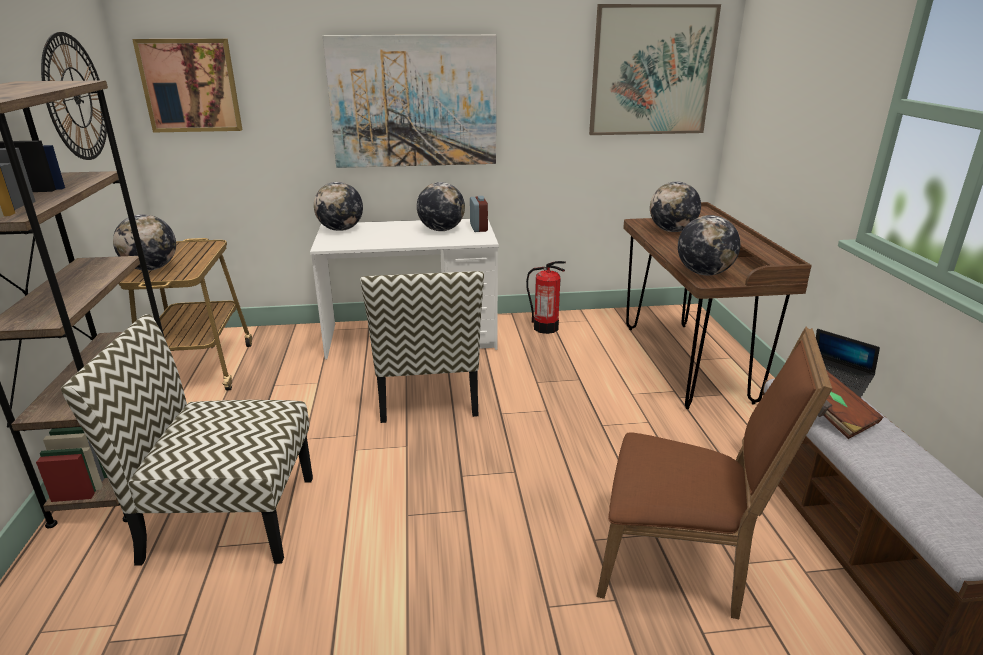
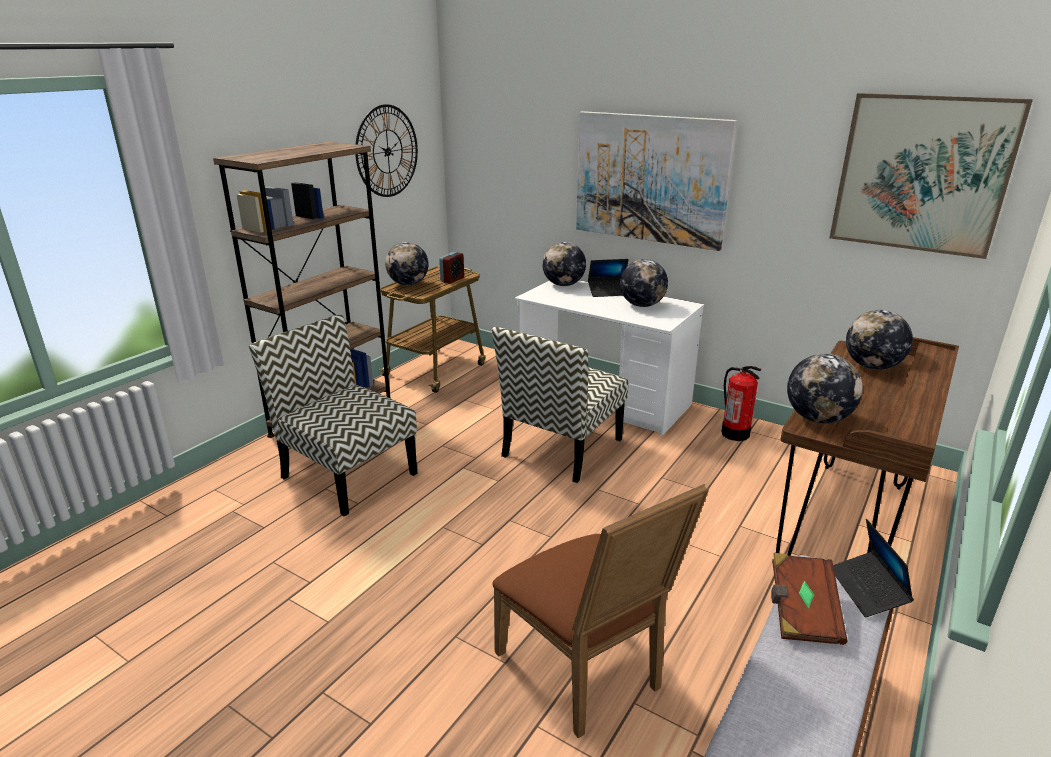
camera: 40 degrees right, 0 degrees up
(190, 86) = (483, 146): picture -> none
(394, 226) = (608, 292): none -> laptop
(478, 228) = (678, 312): alarm clock -> alarm clock (452, 279)

